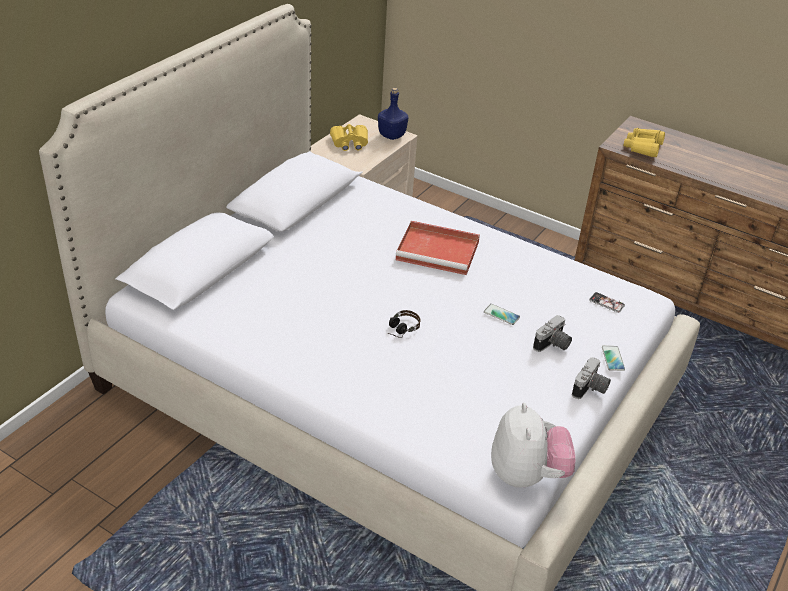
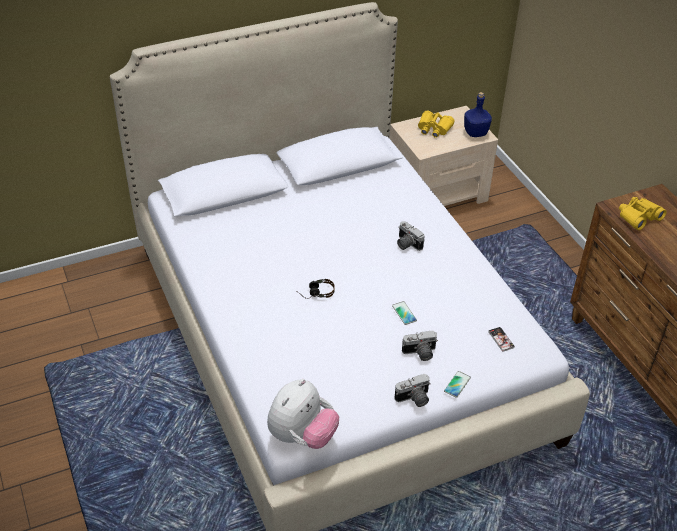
camera: 35 degrees right, 5 degrees up
(439, 251) = (406, 244): red tray -> camera

